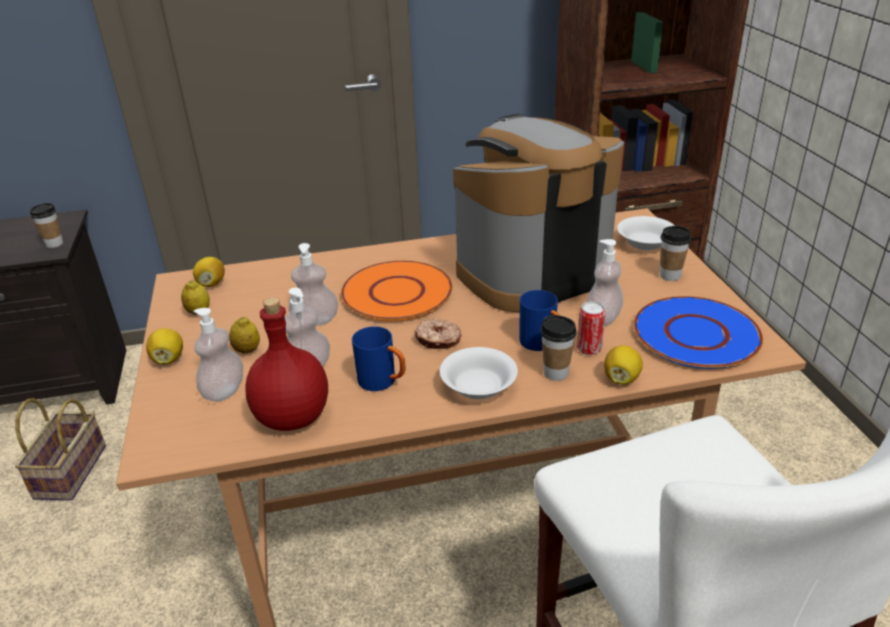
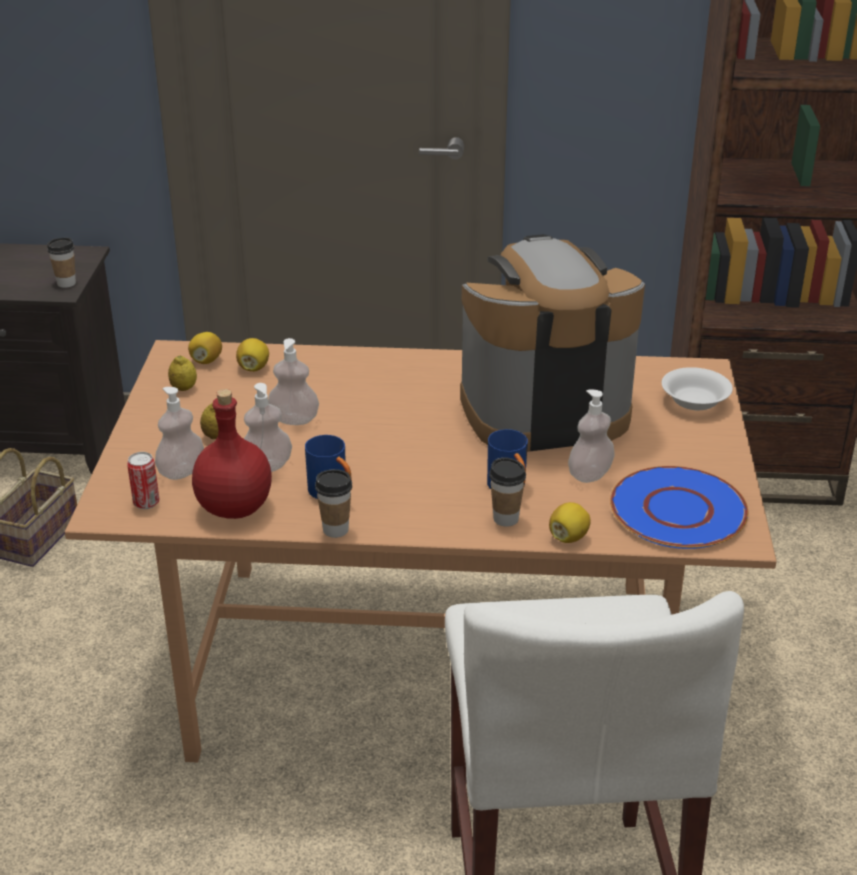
camera: 15 degrees right, 0 degrees up
(168, 359) = (140, 431): lemon -> lemon (253, 368)
(397, 292) = (390, 406): orange plate -> none
(438, 340) = (406, 463): donut -> none
(477, 387) = (421, 516): white bowl -> none
(589, 349) = (554, 502): can -> can (146, 503)
(670, 276) = (696, 443): cup -> cup (335, 530)

